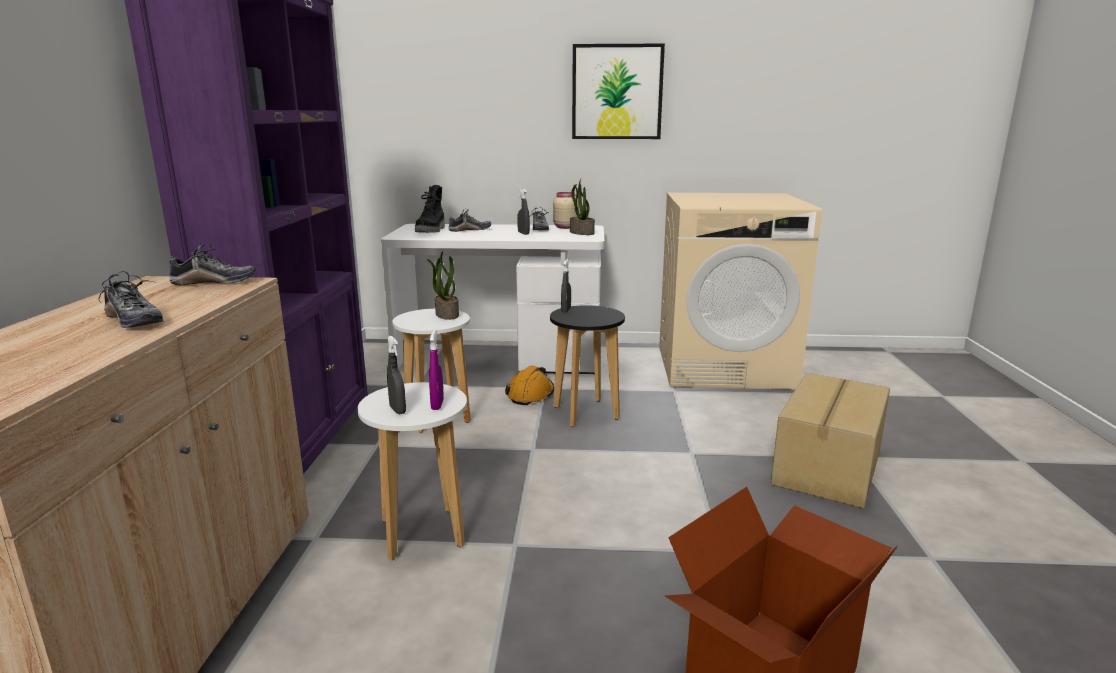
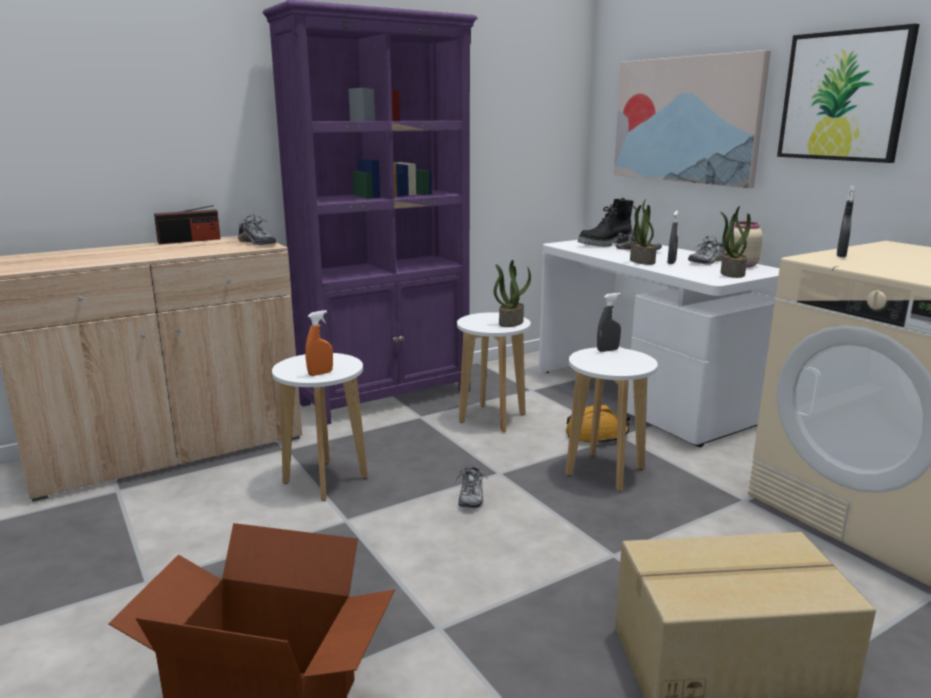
camera: 55 degrees right, 0 degrees up
(91, 301) = (189, 241): none -> radio
(134, 321) = (159, 253): shoe -> shoe (471, 497)
(397, 410) = (298, 367): grey spray bottle -> grey spray bottle (841, 255)
(437, 405) = (320, 373): purple spray bottle -> orange spray bottle
(472, 111) = (686, 120): none -> picture
(503, 236) = (641, 261): none -> potted plant
(585, 413) = (605, 471): black stool -> white stool

